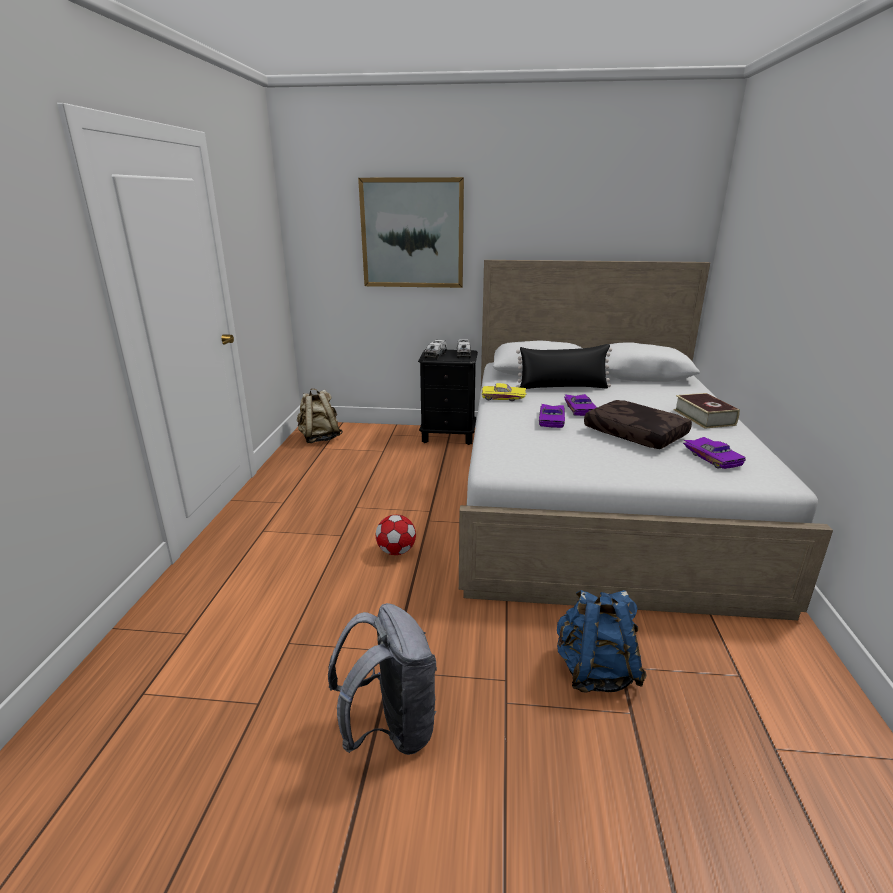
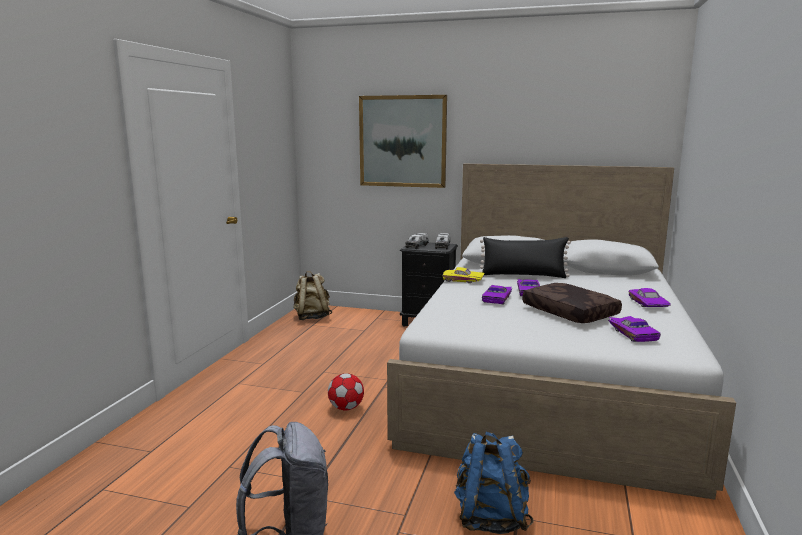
camera: 10 degrees right, 10 degrees down
(704, 417) = (646, 304): book -> purple toy car

